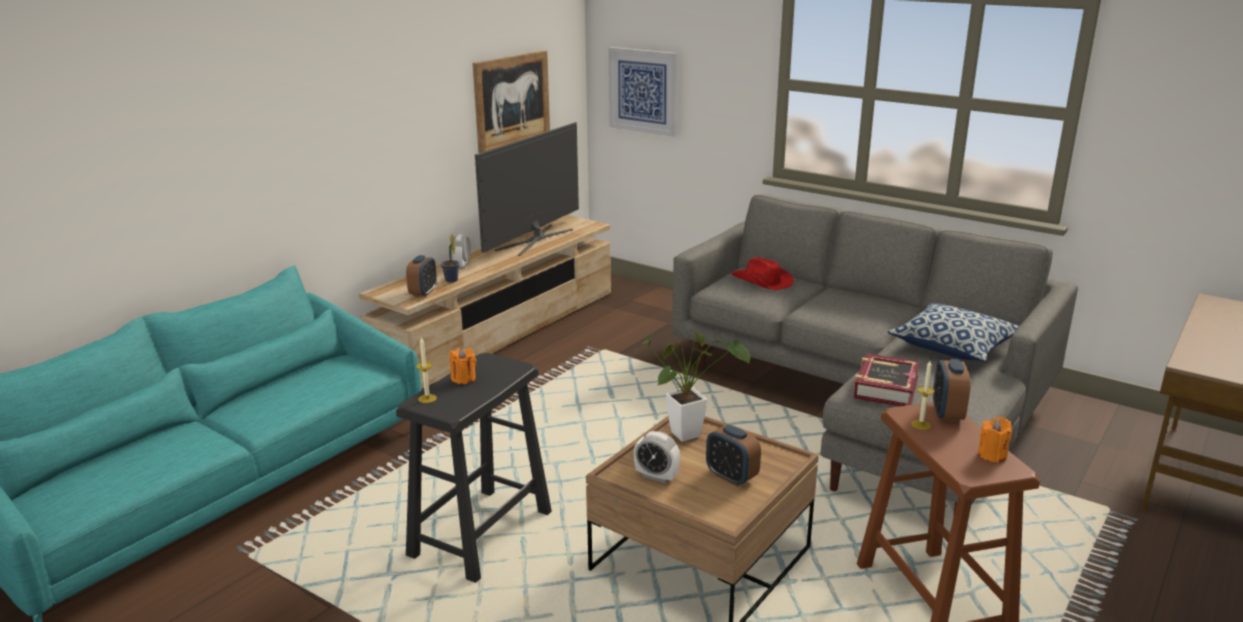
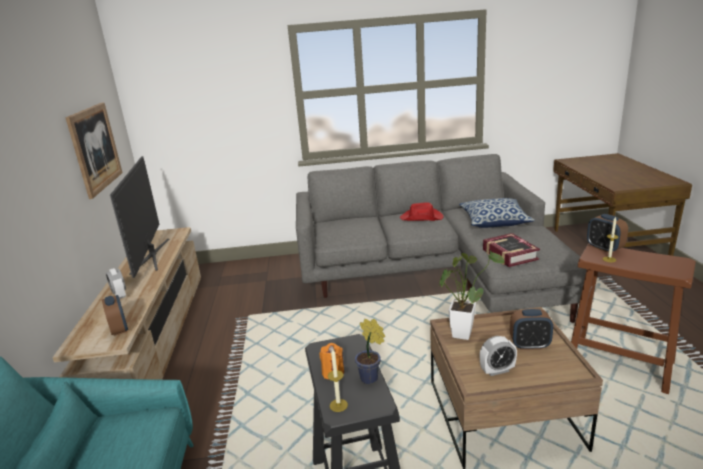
camera: 40 degrees left, 0 degrees up
(452, 281) = (130, 310): potted plant -> potted plant (371, 379)
(643, 91) = (183, 122): picture -> none
(762, 281) = (347, 225): red hat -> red hat (422, 218)
(992, 455) = (661, 259): orange candle -> none

